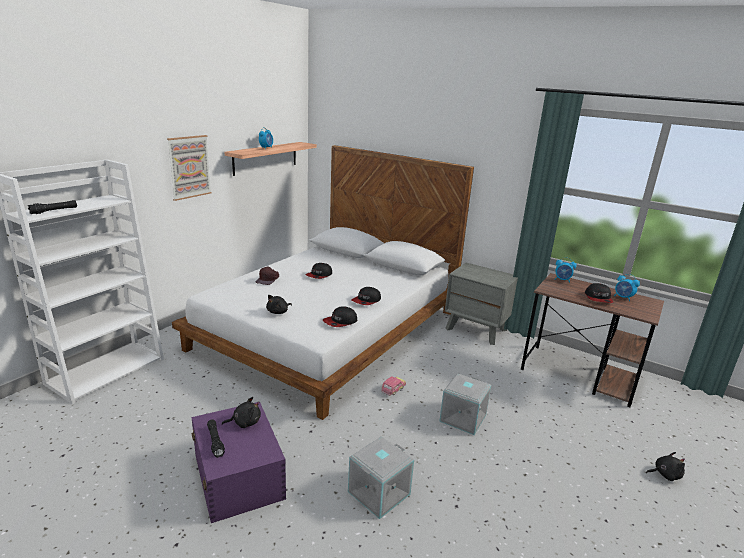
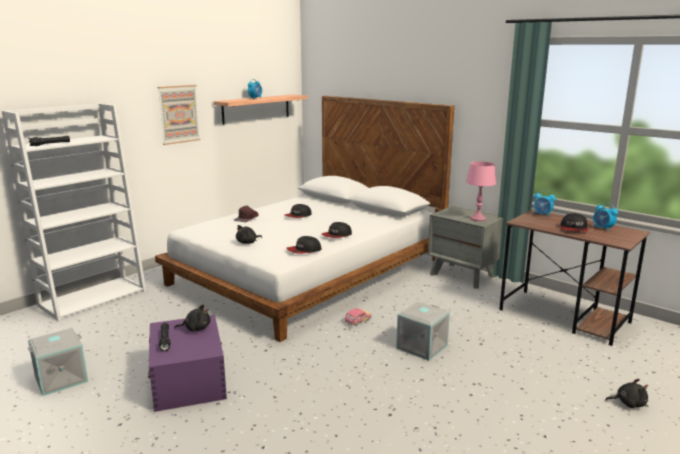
camera: 10 degrees right, 5 degrees down
(378, 492) = (316, 399): grey storage box -> grey storage box (61, 378)
(496, 279) = (478, 219): none -> pink table lamp

